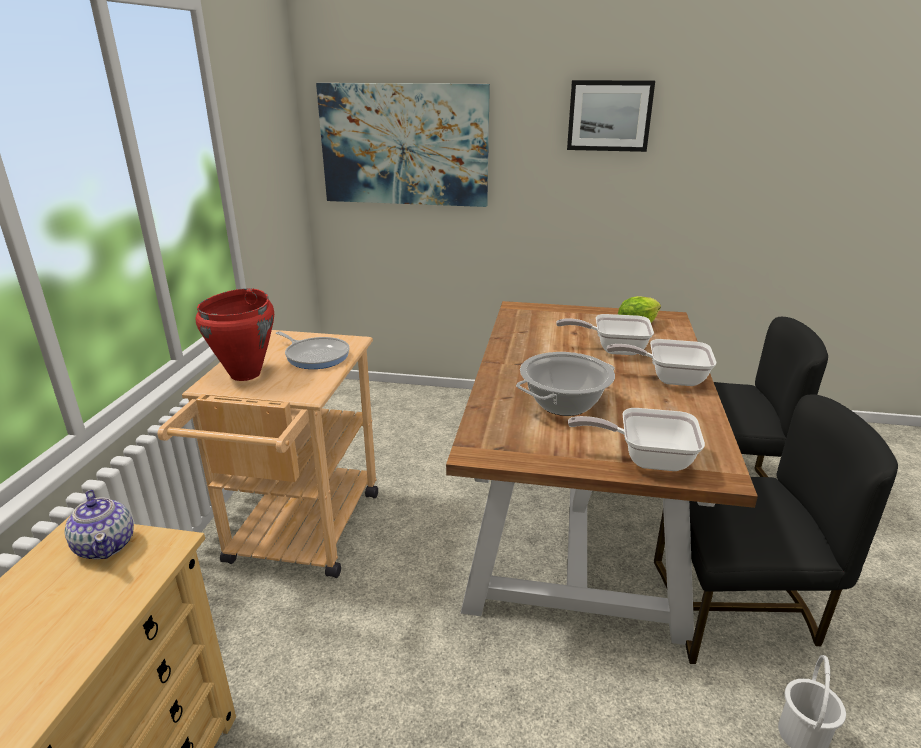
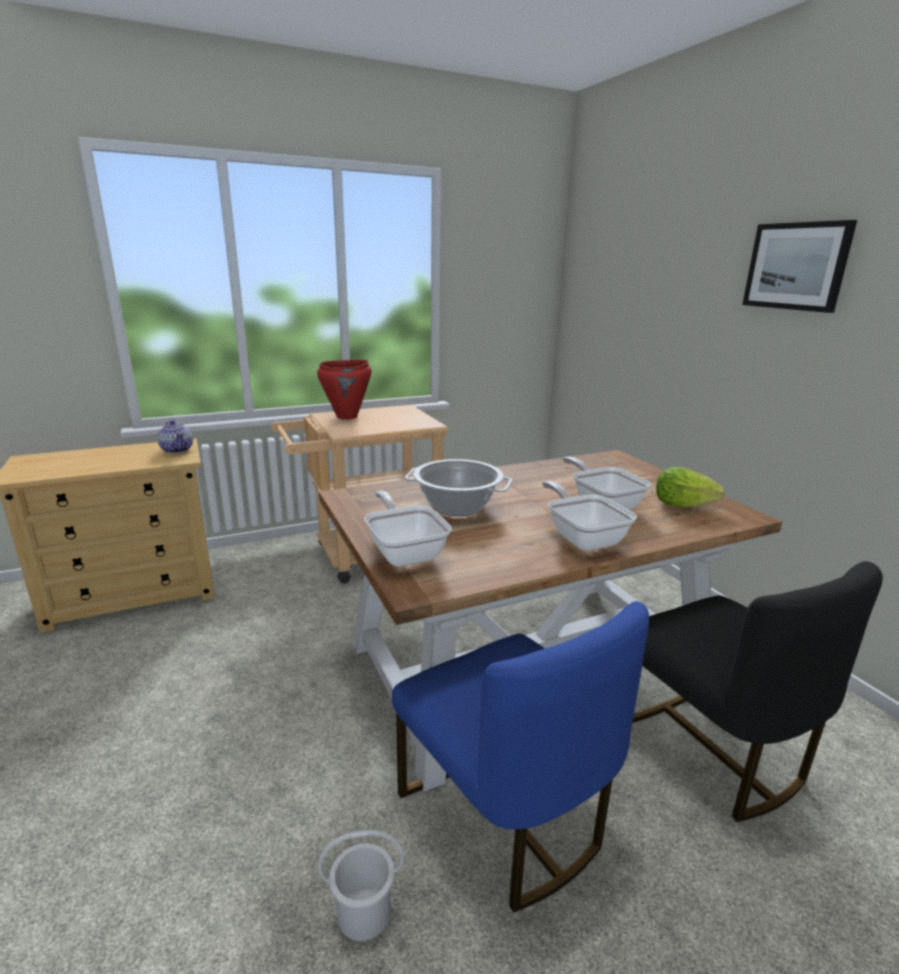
camera: 55 degrees right, 5 degrees down
(106, 545) = (177, 450): teapot -> teapot turned 60 degrees counterclockwise
(315, 356) = (394, 422): frying pan -> none
(404, 145) = (617, 293): picture -> none
(736, 609) = (505, 815): black chair -> blue chair

